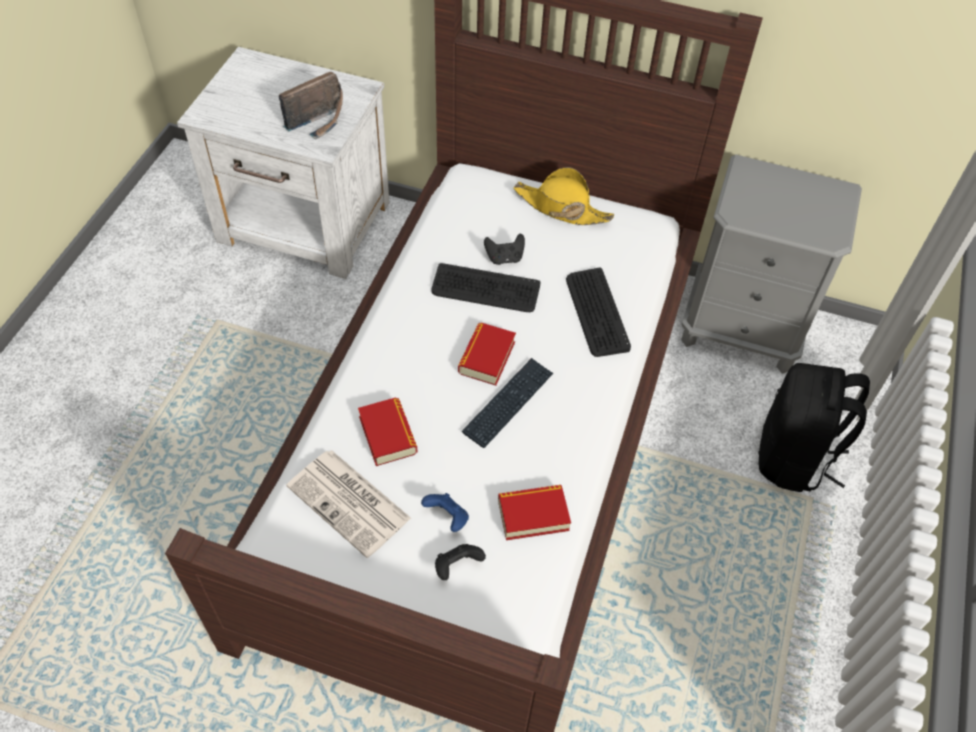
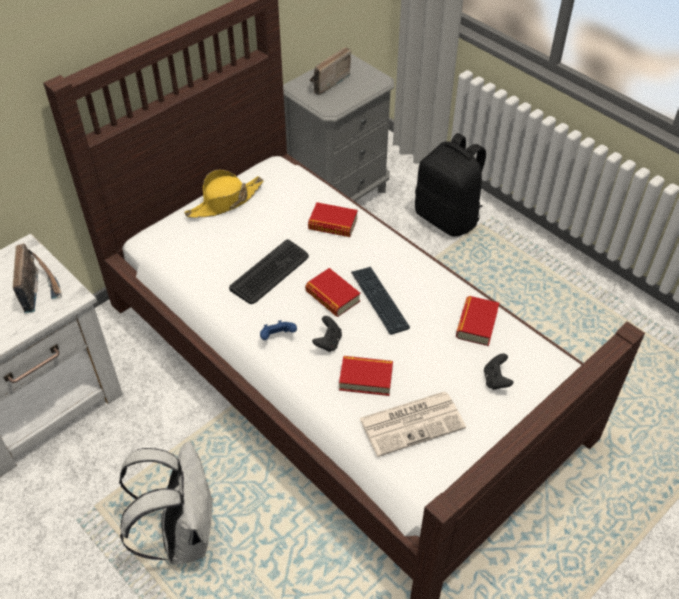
camera: 60 degrees left, 5 degrees down
(218, 399) = (182, 534): none -> white backpack
(447, 518) = (455, 370): blue game controller -> blue game controller (277, 337)
(504, 258) = (248, 250): black game controller -> black game controller (328, 342)
(596, 313) = (333, 224): keyboard -> book
(779, 190) = (325, 82): none -> radio

